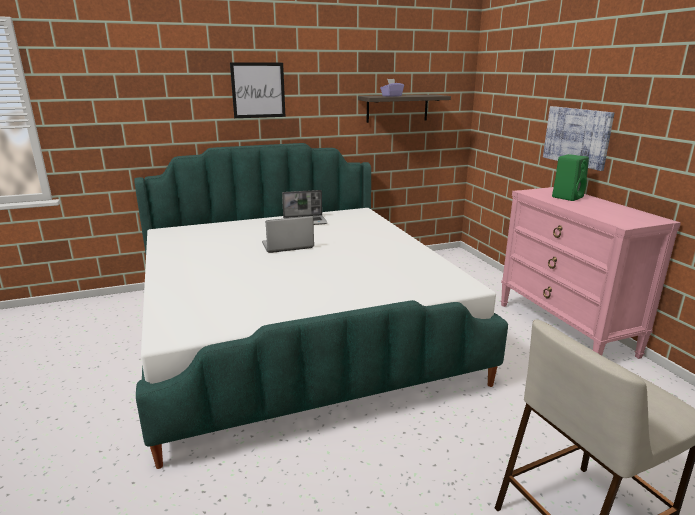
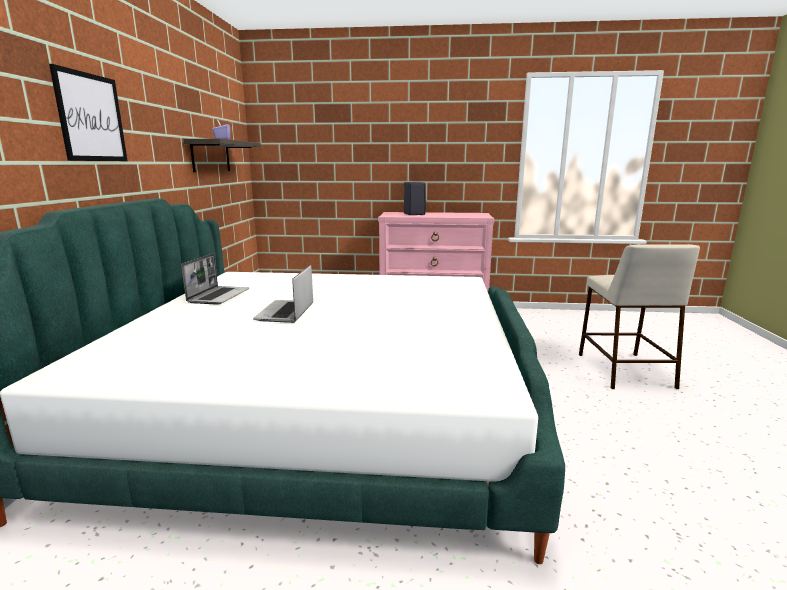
camera: 65 degrees left, 5 degrees down
(567, 197) = (413, 214): green speaker -> black speaker
(577, 136) = (392, 170): picture -> none

